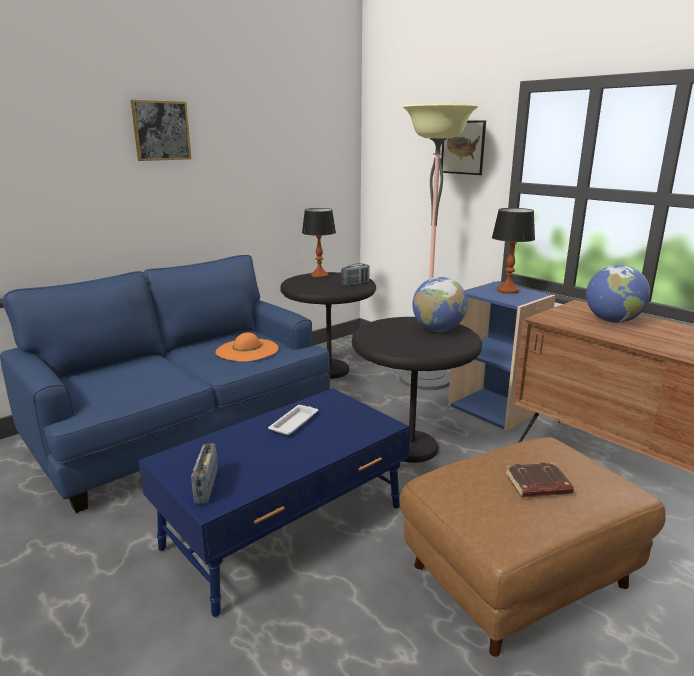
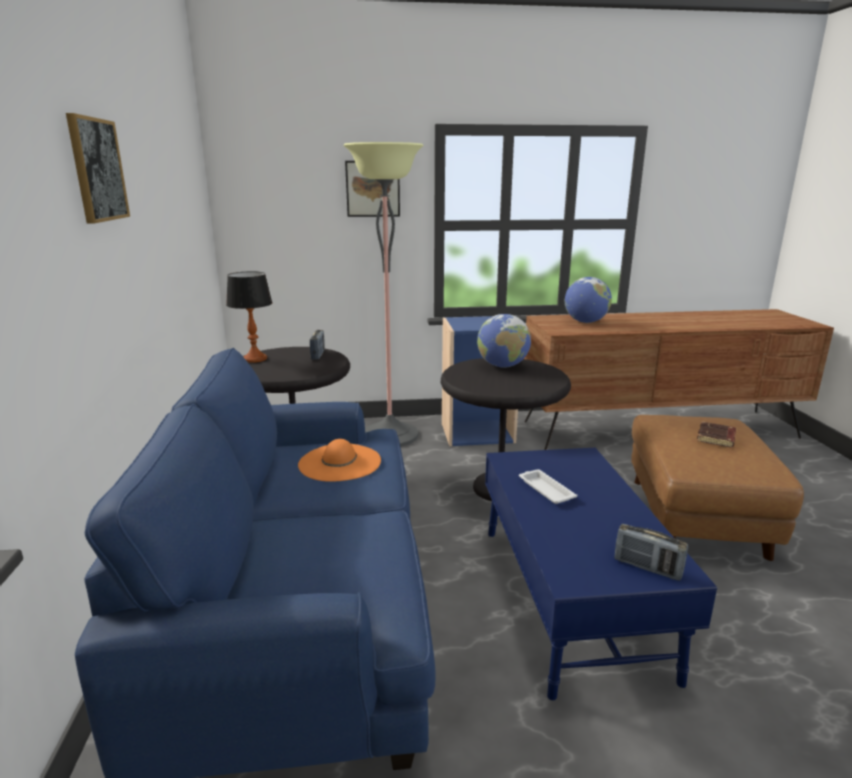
camera: 55 degrees left, 0 degrees up
(507, 290) = (477, 321): table lamp -> none

